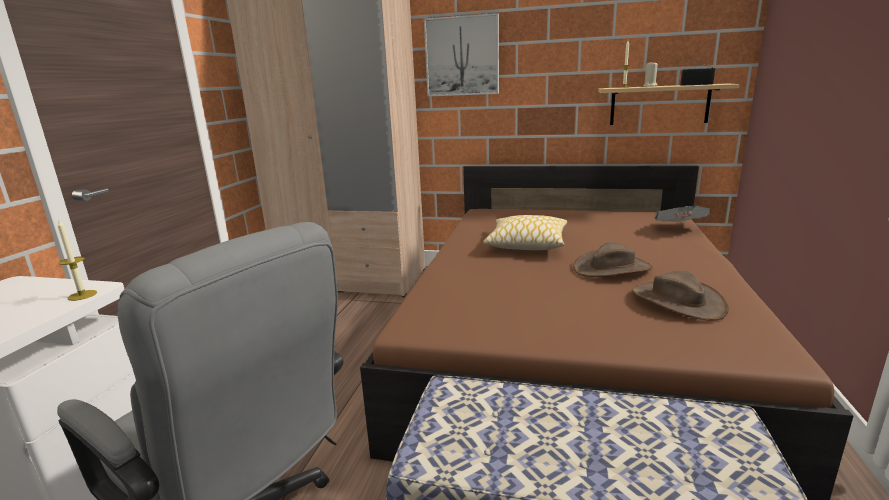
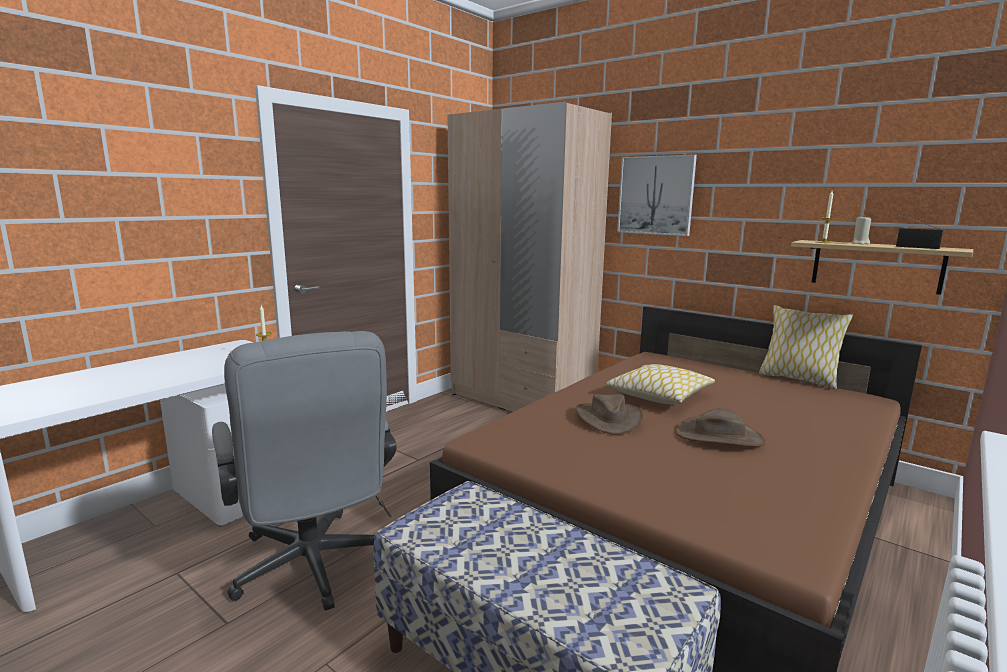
camera: 25 degrees right, 5 degrees down
(608, 209) = (798, 379): none -> pillow
(677, 301) = (748, 482): brown hat -> brown hat (608, 418)
(679, 228) = (859, 415): newspaper -> none

